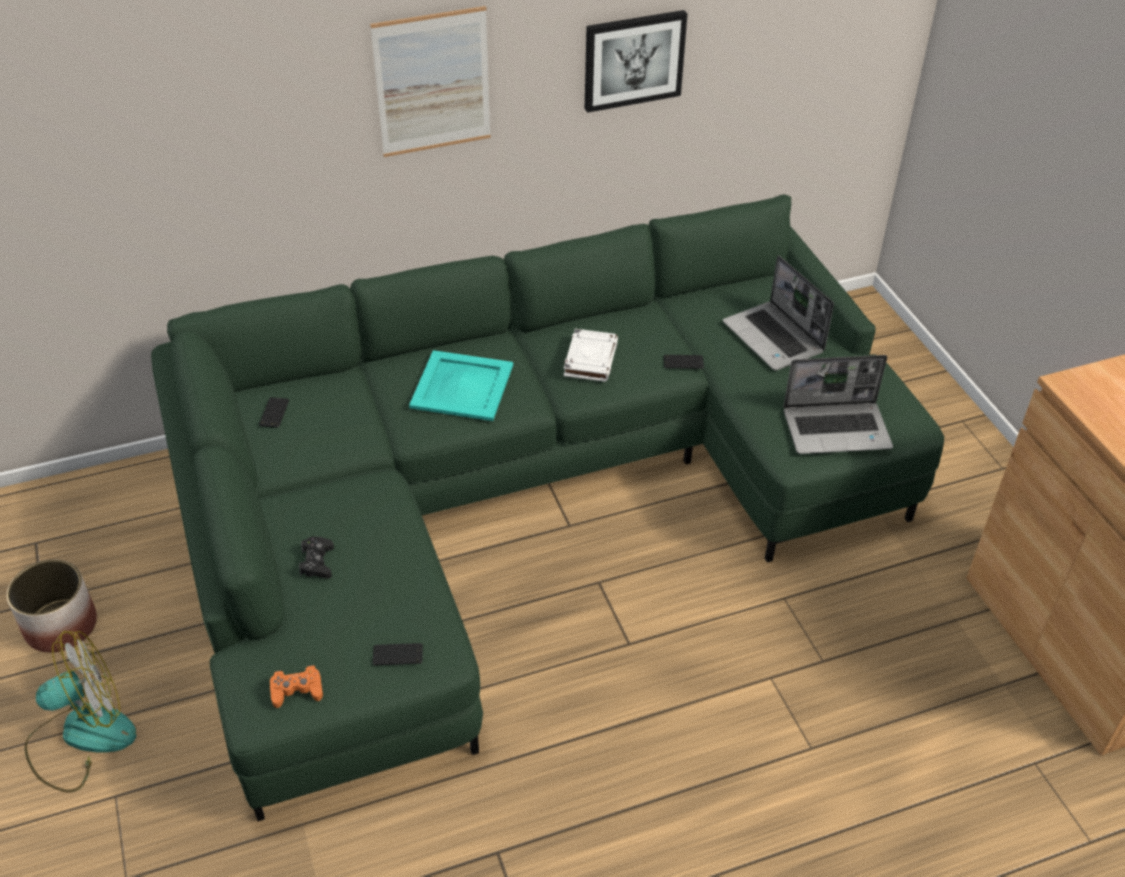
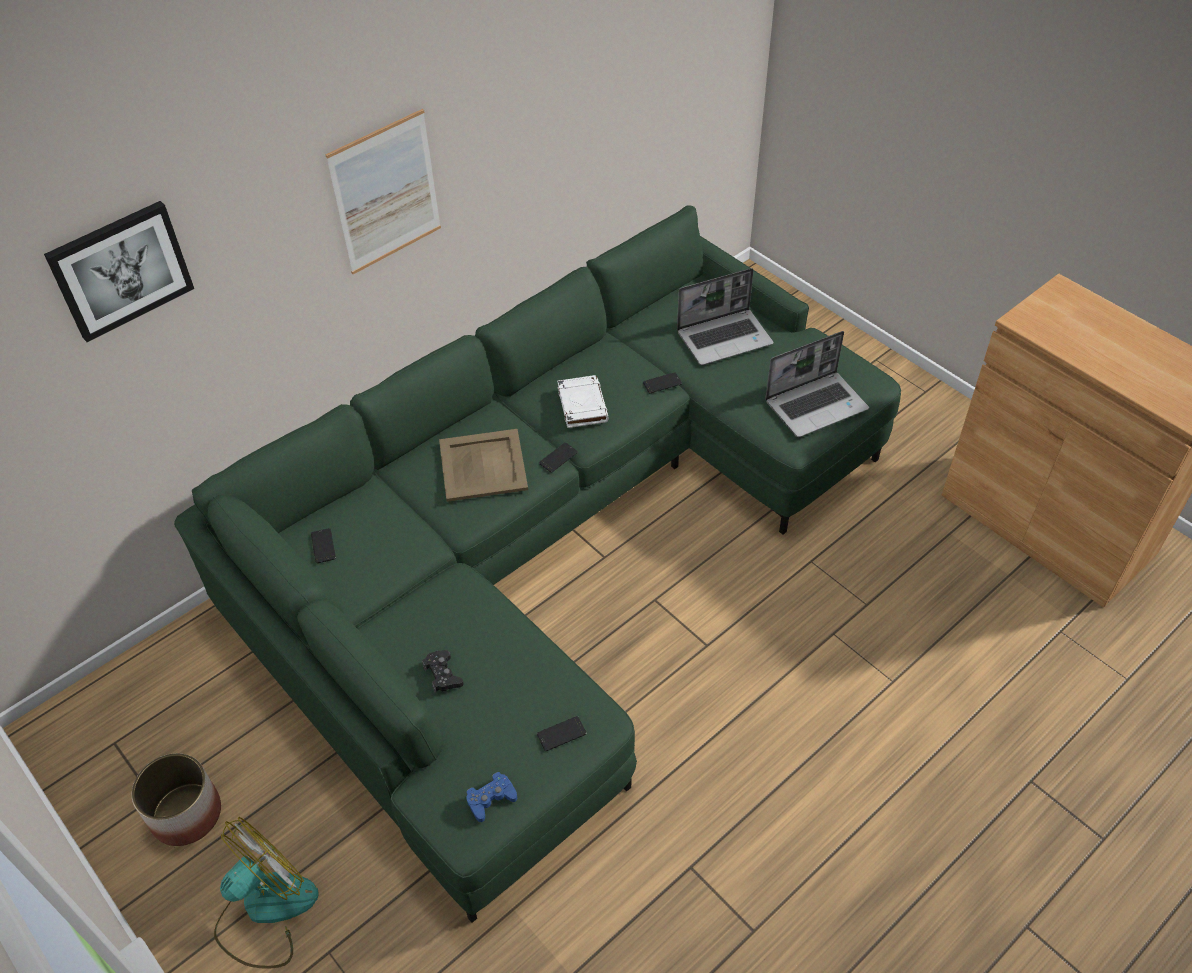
camera: 20 degrees left, 5 degrees up
(297, 690) = (491, 799): orange game controller -> blue game controller
(463, 386) = (483, 465): turquoise tray -> beige tray
(539, 401) = (558, 458): none -> phone
(633, 60) = (549, 121): picture -> picture (120, 270)
(774, 338) = (725, 338): laptop -> laptop turned 60 degrees counterclockwise

